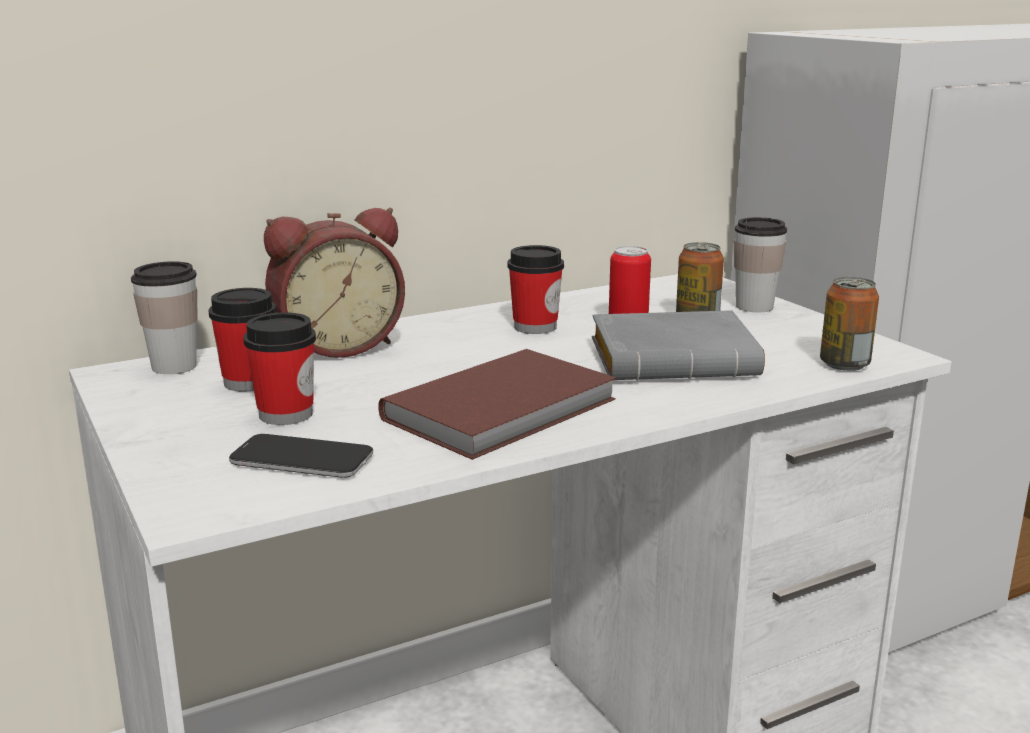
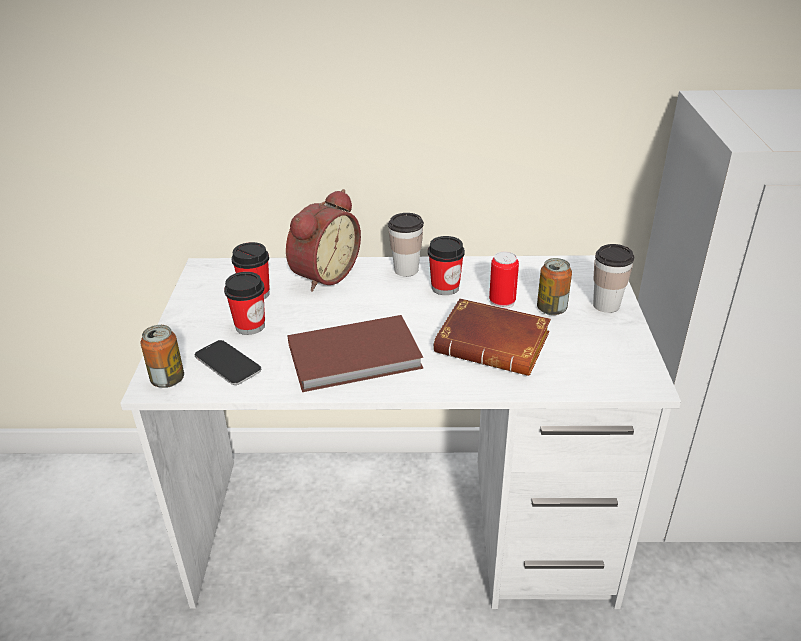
camera: 30 degrees right, 15 degrees up
(174, 366) = (233, 270): cup -> cup (406, 270)
(336, 346) = (323, 275): alarm clock -> alarm clock turned 60 degrees counterclockwise
(677, 360) = (495, 344): grey book -> brown book
(844, 364) = (598, 381): can -> can (168, 379)

